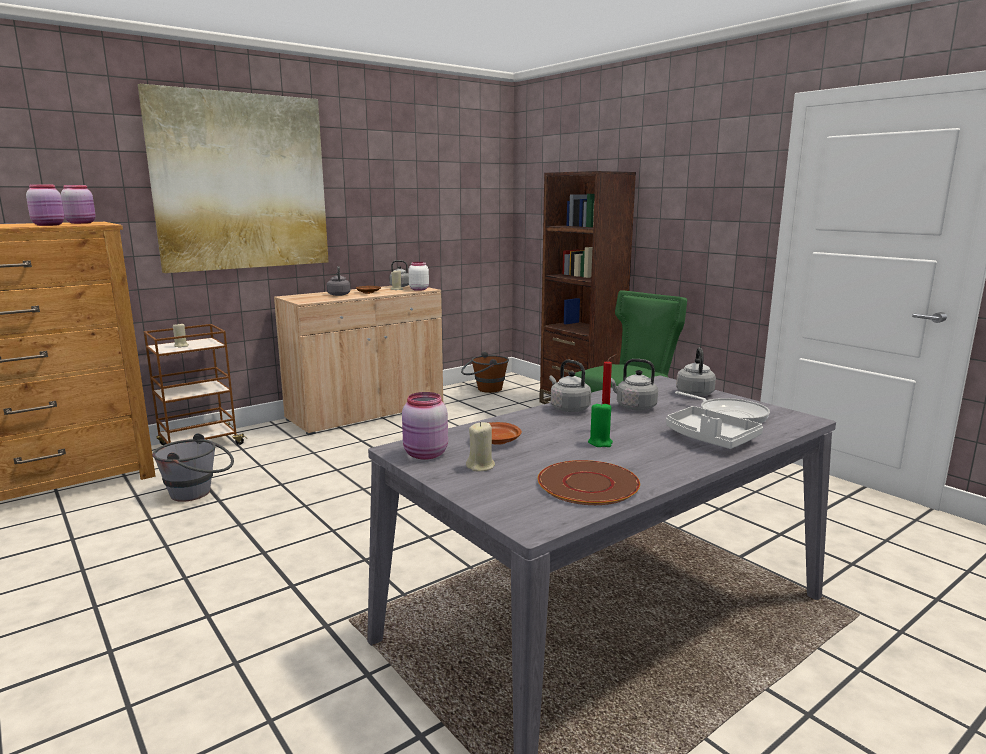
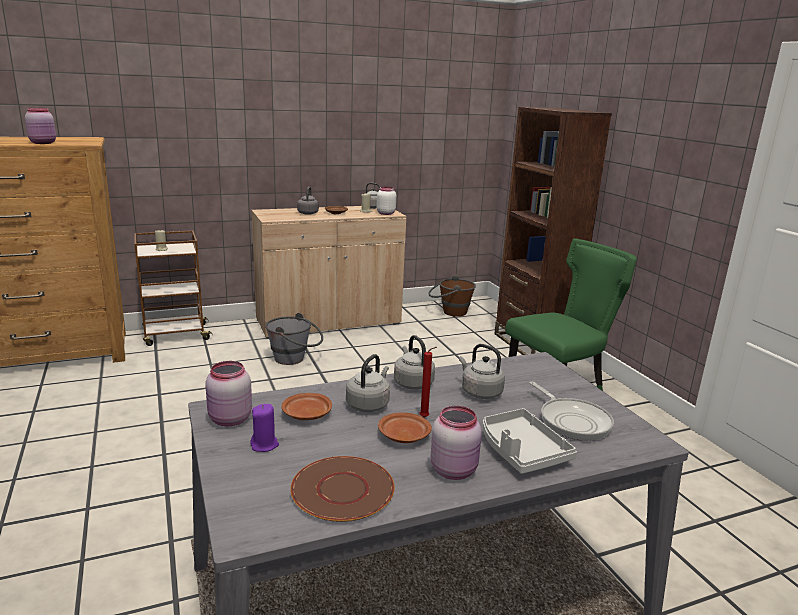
camera: 15 degrees right, 5 degrees up
(82, 223) = (77, 140): pink jar -> pink jar (454, 470)
(199, 493) = (148, 383): grey bucket -> grey bucket (295, 359)
(241, 182) = (227, 104): picture -> none
(481, 466) = (264, 445): beige candle -> purple candle
(600, 443) = (403, 435): green candle -> brown plate
(694, 393) = (561, 383): grey kettle -> grey kettle (369, 404)

